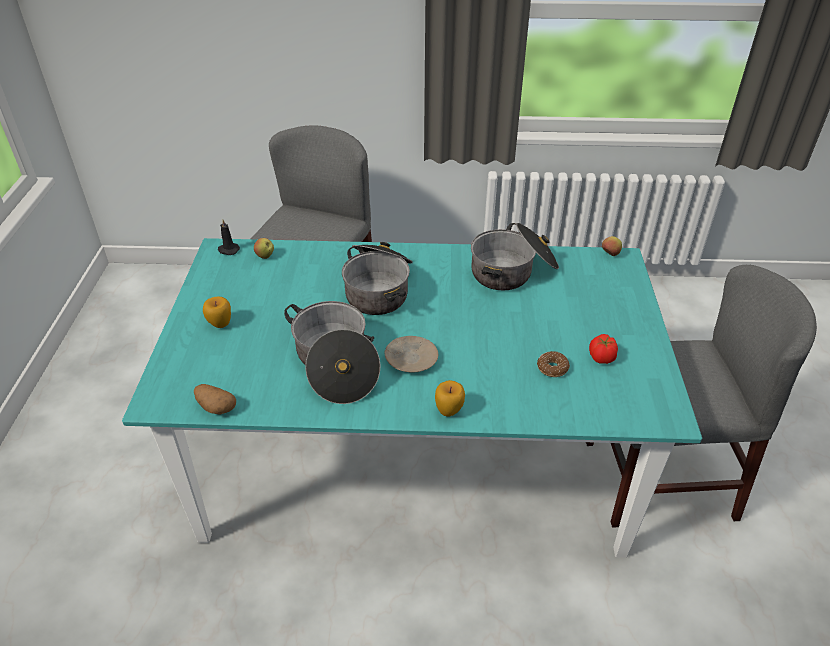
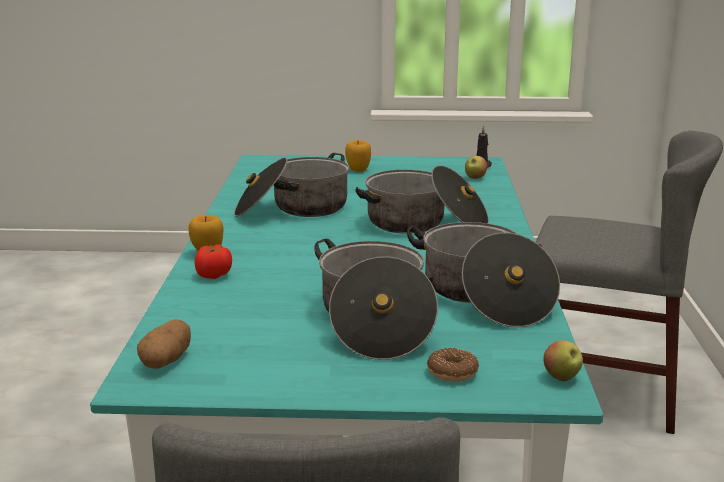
camera: 90 degrees right, 20 degrees down
(215, 407) = (246, 175): potato -> potato (167, 360)
(410, 359) = (296, 237): beige plate -> none
(552, 368) = (264, 309): donut -> donut (452, 372)
(560, 316) = (374, 321): none -> cooking pot
(601, 358) = (278, 343): tomato -> tomato (213, 275)

